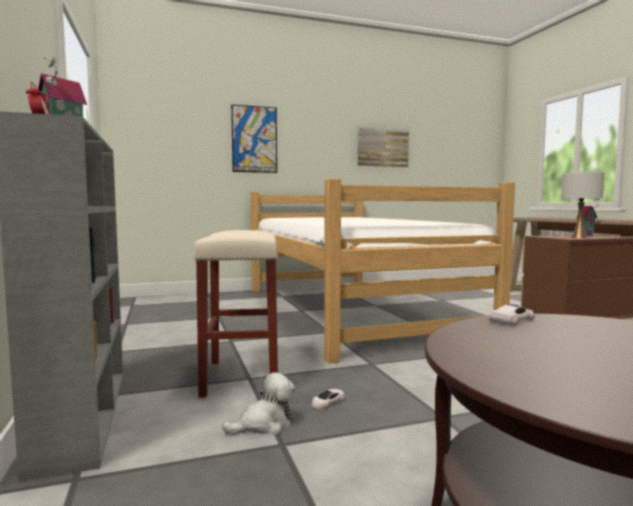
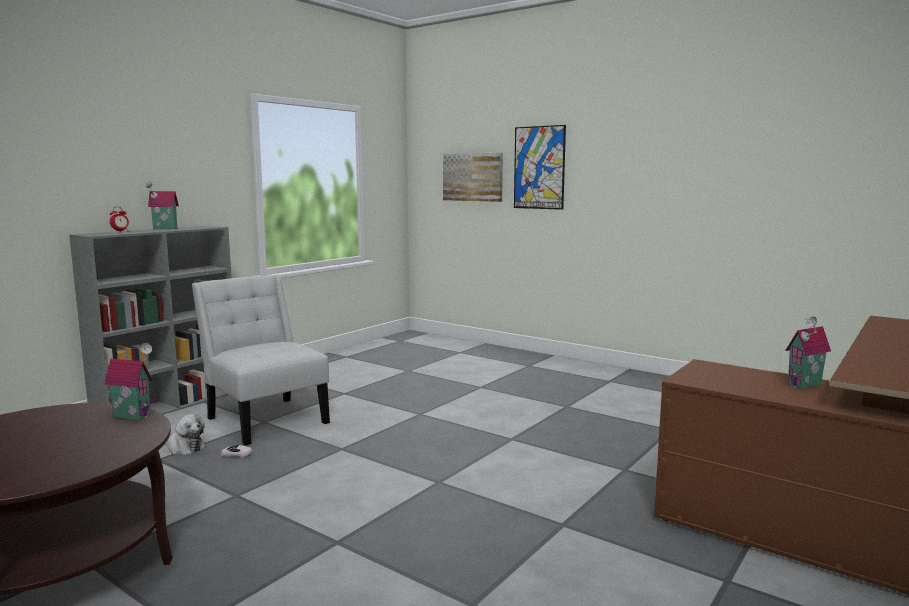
camera: 55 degrees right, 5 degrees up
(241, 376) = (265, 419): beige stool -> white chair
(350, 310) = (520, 402): bed -> none
(382, 147) = (722, 170): picture -> picture (473, 177)
(512, 320) = (134, 415): white toy car -> toy house
(579, 237) = (721, 383): white table lamp -> none

